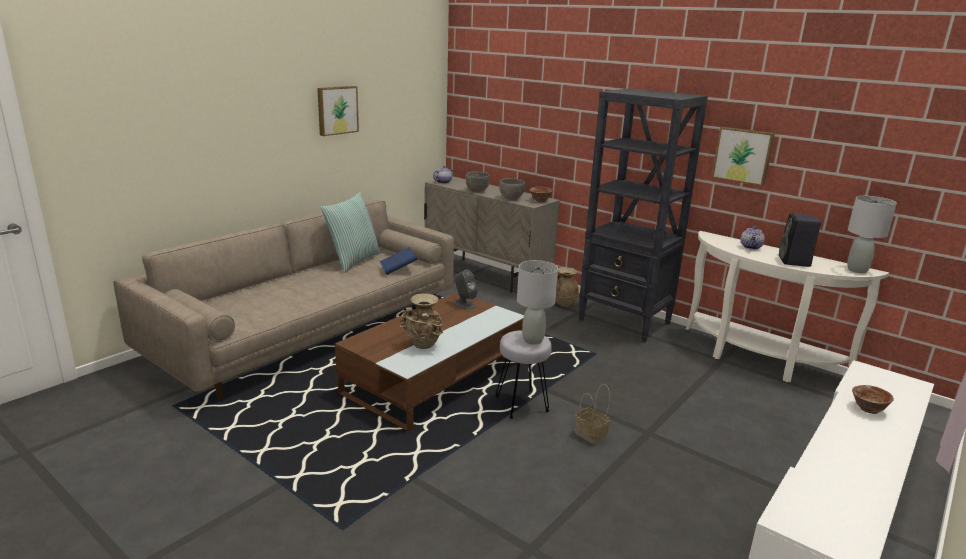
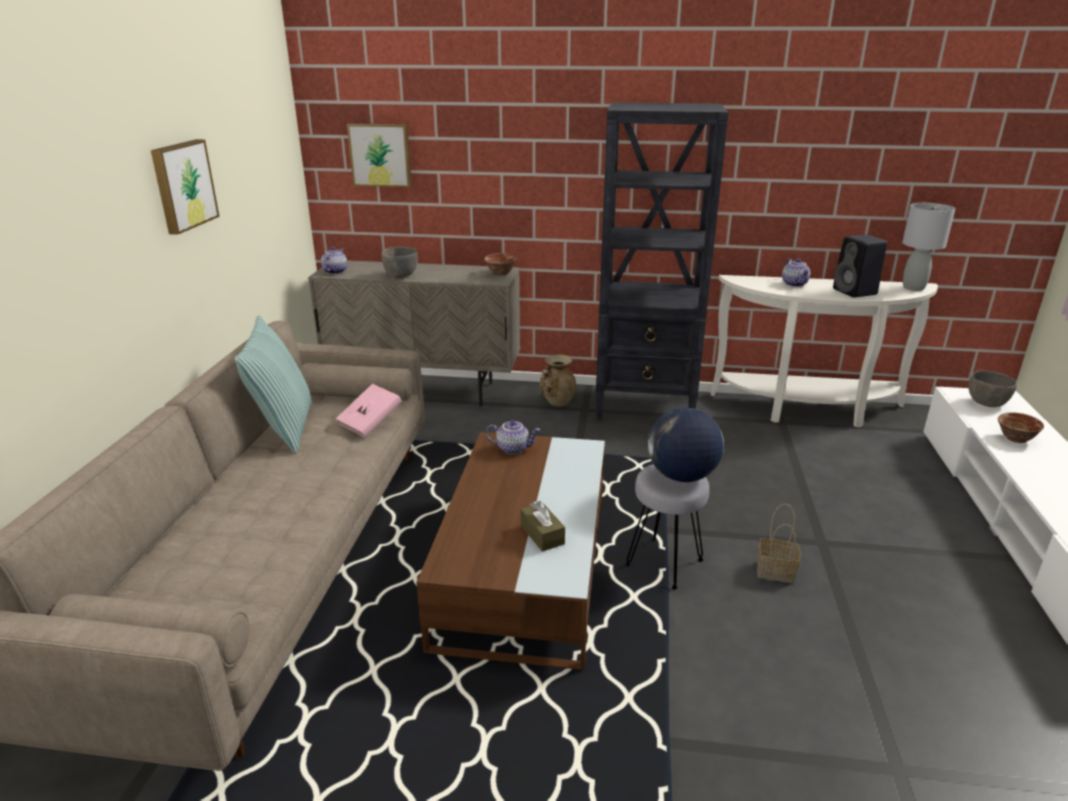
camera: 30 degrees left, 5 degrees up
(398, 269) = (370, 423): blue book -> pink book
(423, 345) = (542, 535): beige vase -> brown tissue box
(464, 304) = (513, 448): grey speaker -> teapot
(511, 198) = (461, 278): grey bowl -> grey bowl (986, 403)
(532, 340) = (682, 476): grey table lamp -> globe
(743, 155) = (767, 174): picture -> picture (381, 155)

